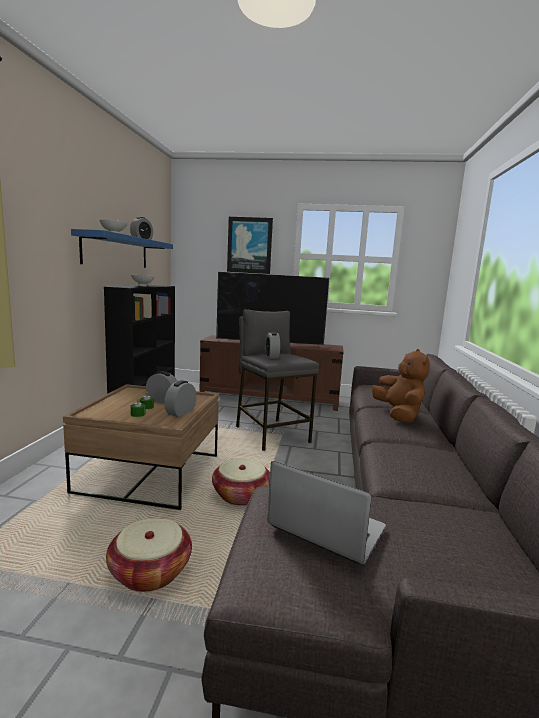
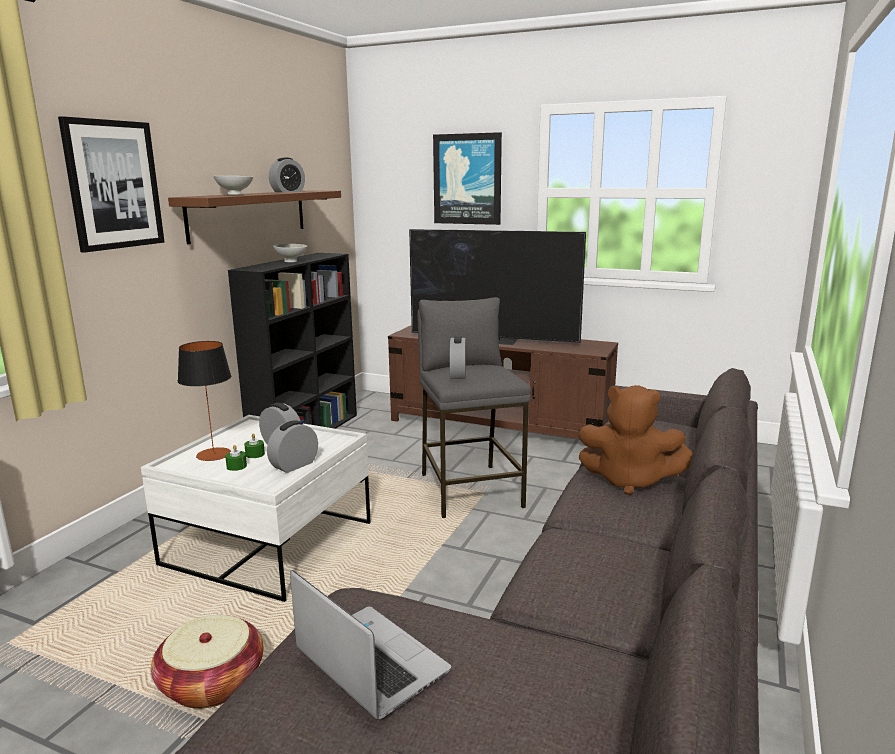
camera: 15 degrees right, 5 degrees up
(37, 211) = (113, 185): none -> picture
(115, 407) = (213, 454): none -> table lamp
(116, 251) = (249, 214): blue shelf -> brown shelf
(150, 473) = (269, 543): brown coffee table -> white coffee table
(241, 495) = (376, 587): basket -> none
(398, 415) = (629, 481): brown plush toy -> brown plush toy turned 105 degrees clockwise

